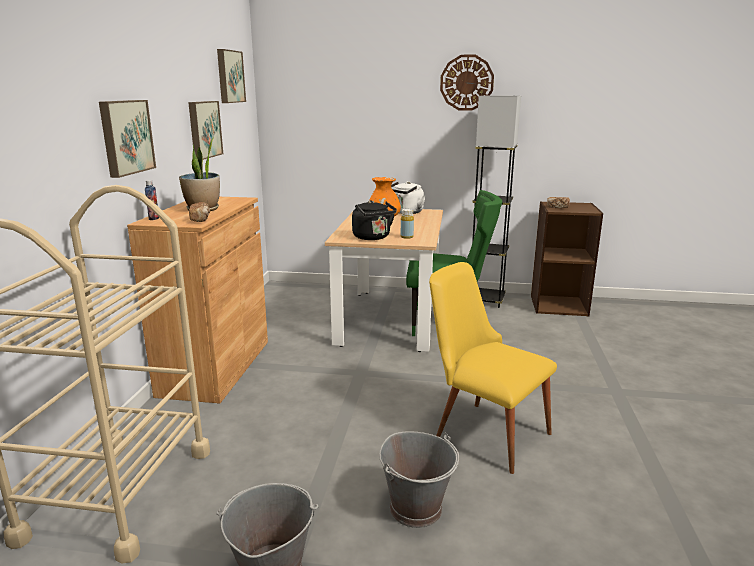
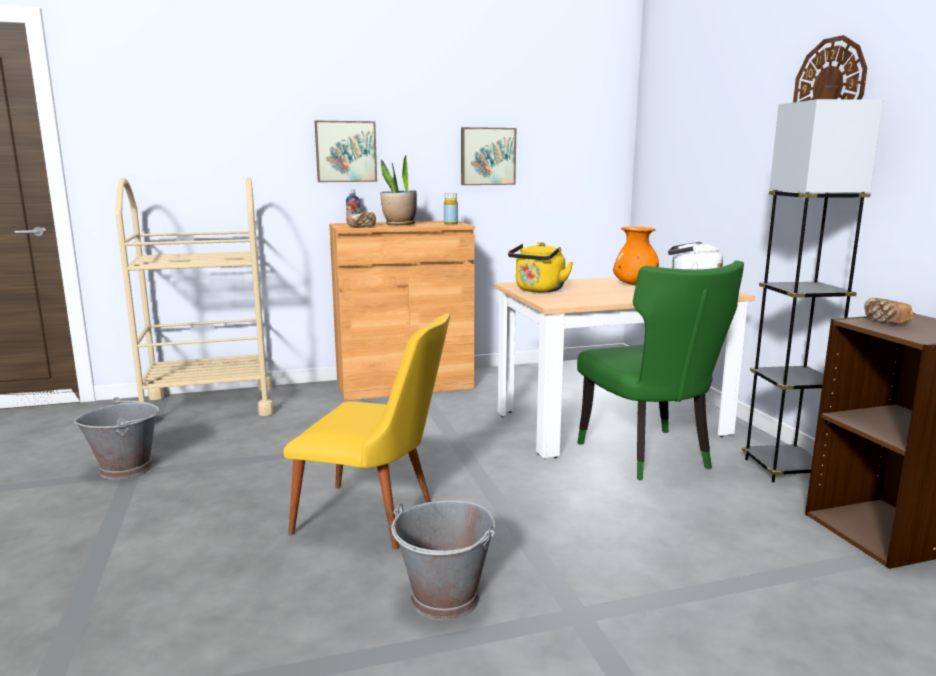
camera: 65 degrees right, 5 degrees down
(229, 76) = (561, 103): picture -> none
(373, 237) = (538, 290): black kettle -> yellow kettle
(406, 237) = (566, 297): yellow bottle -> yellow bottle (450, 224)
(416, 508) = (215, 506): grey bucket -> grey bucket (445, 599)
(483, 430) = (376, 519): yellow chair -> yellow chair turned 90 degrees clockwise

